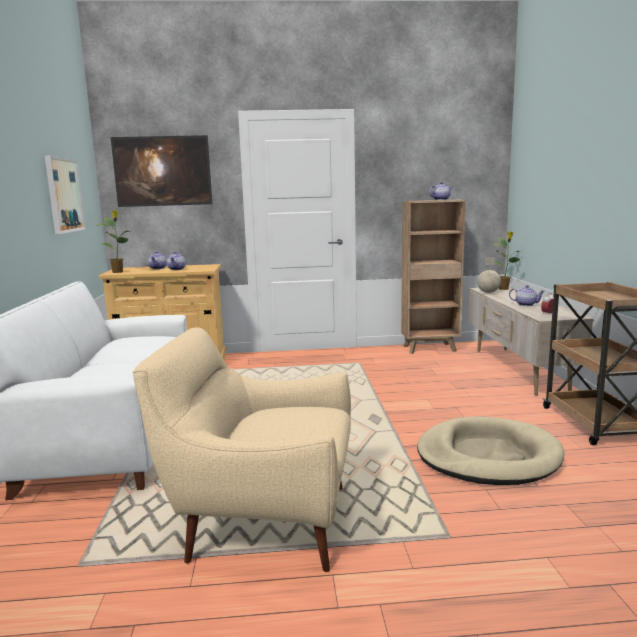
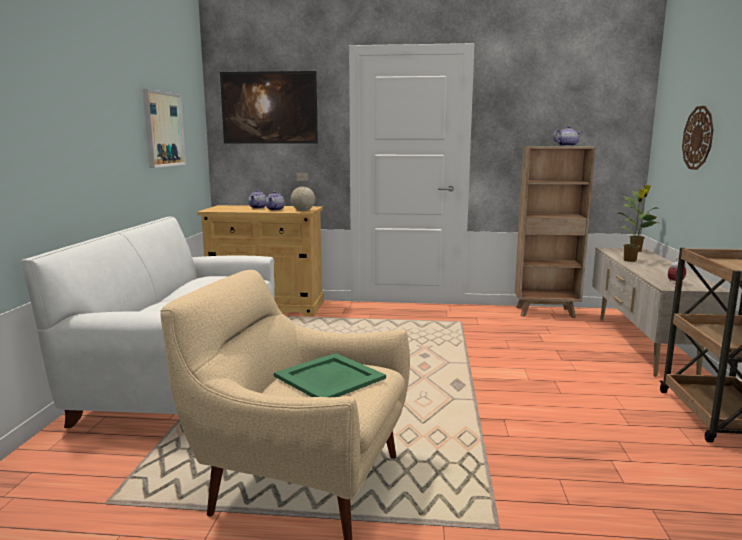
camera: 10 degrees right, 0 degrees up
(118, 272) = (217, 209): potted plant -> potted plant (631, 260)
(288, 421) = (329, 377): none -> green tray
(487, 456) = (574, 441): beige dog bed -> none
(488, 292) = (615, 253): globe -> globe (303, 211)
(526, 304) = (654, 270): teapot -> none
(553, 190) = (698, 138): none -> wall clock

